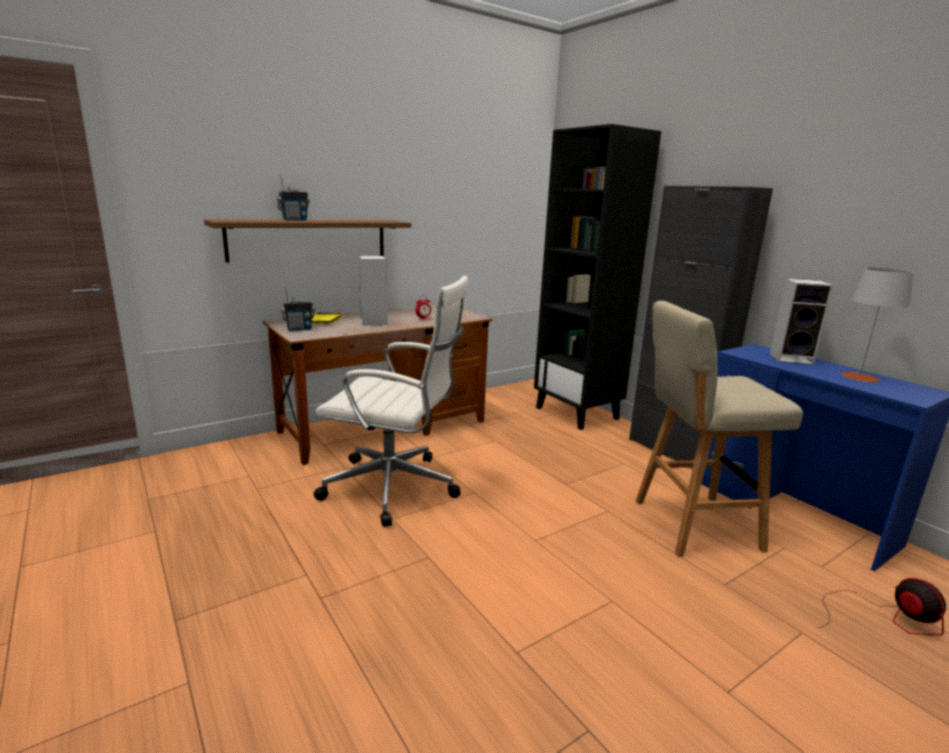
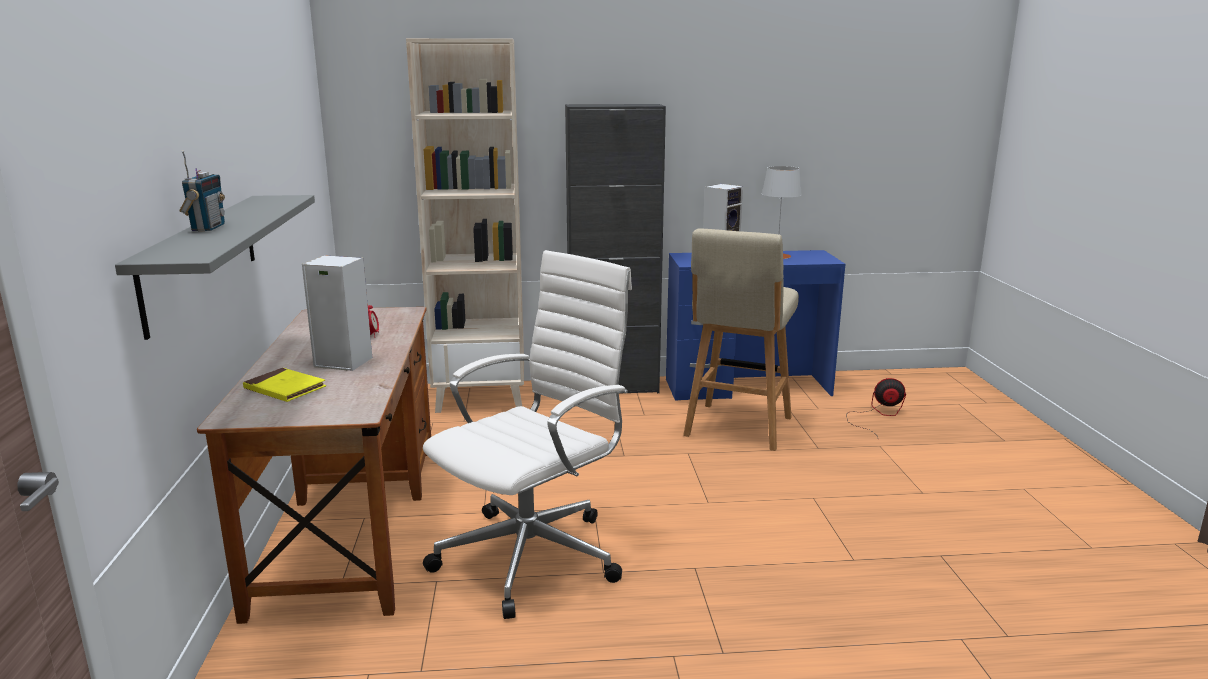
camera: 60 degrees left, 0 degrees up
(299, 329) = (312, 409): radio -> none
(309, 239) = (202, 258): brown shelf -> grey shelf
(577, 413) = (481, 397): black bookcase -> beige bookcase

